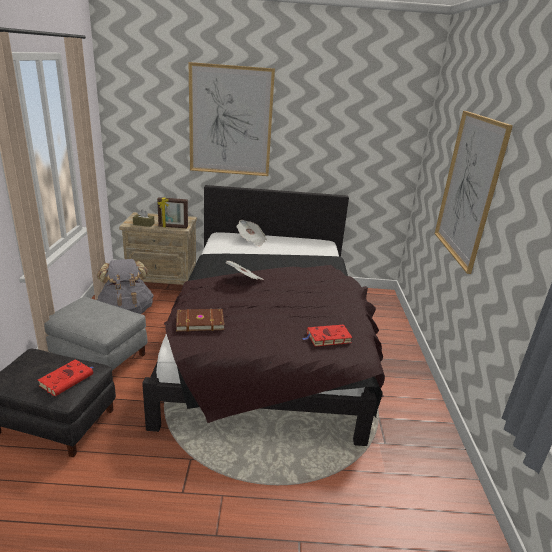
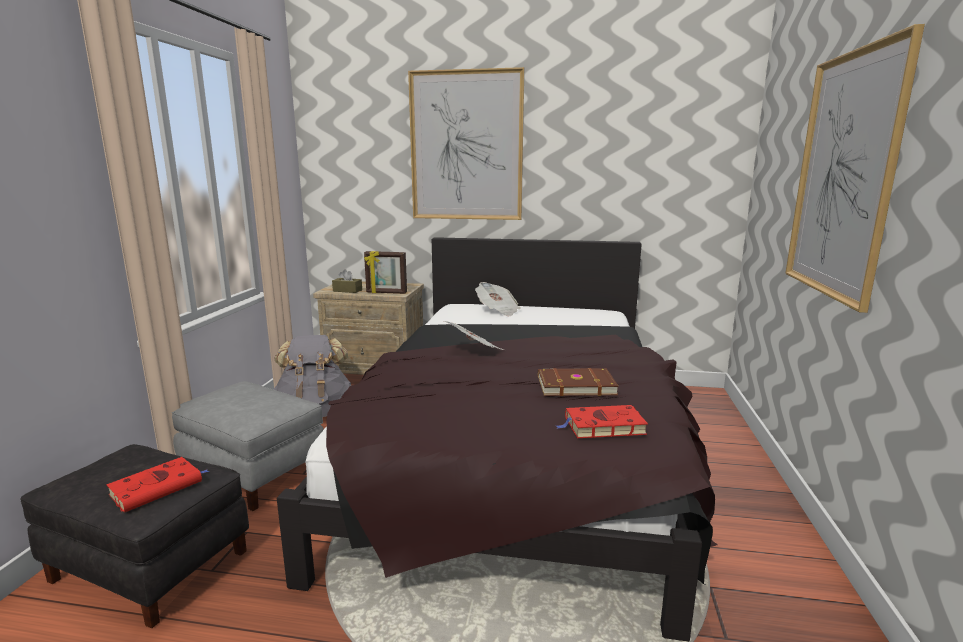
camera: 10 degrees right, 10 degrees down
(199, 321) = (386, 400): brown book -> brown book (575, 385)

